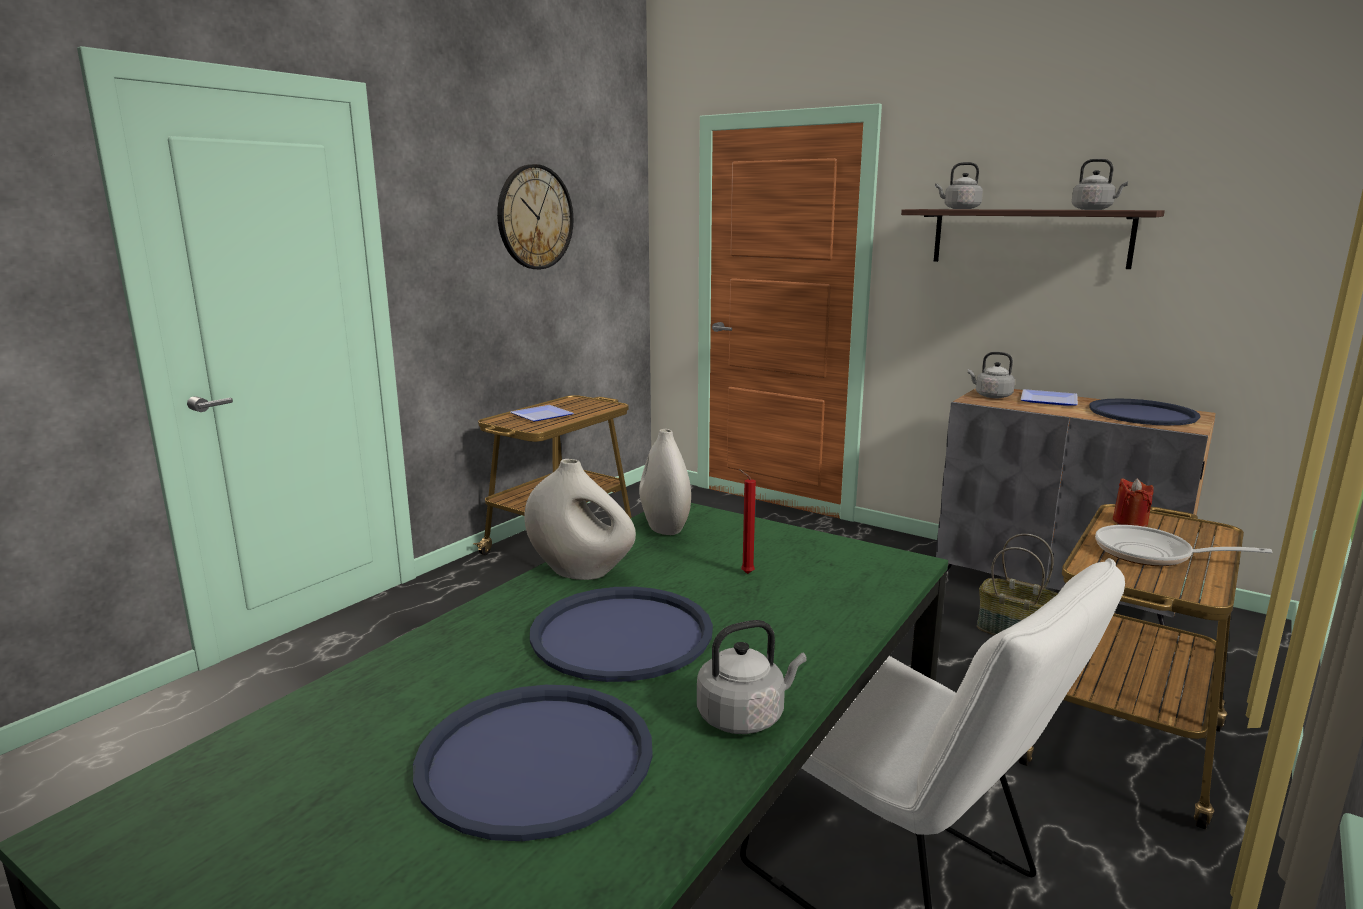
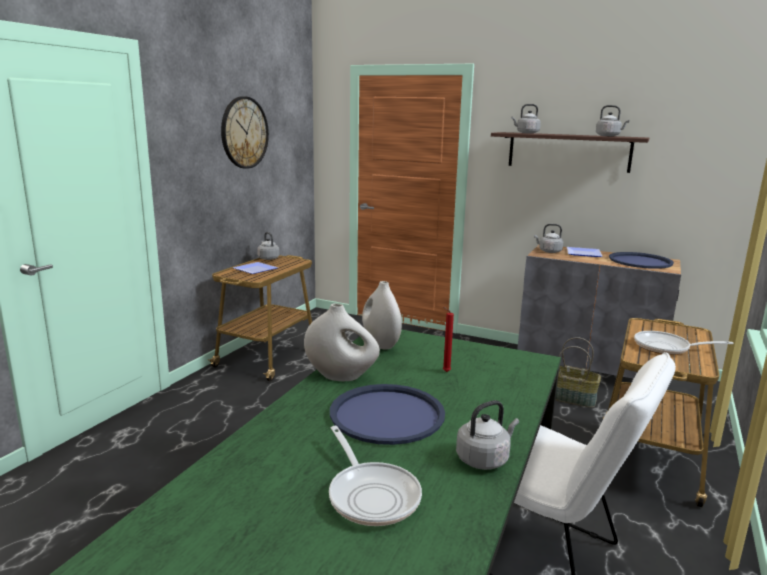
camera: 10 degrees left, 0 degrees up
(535, 759) = (371, 495): blue tray -> frying pan
(566, 400) = (268, 258): none -> grey kettle
(1130, 522) = (648, 328): red candle -> none

